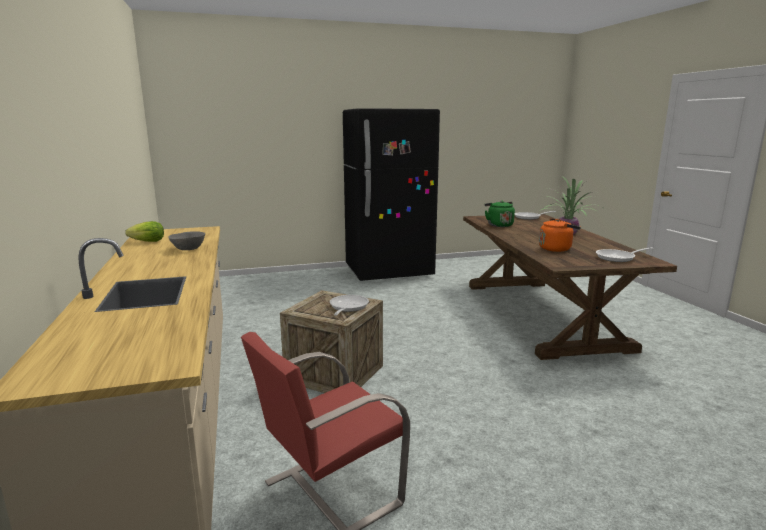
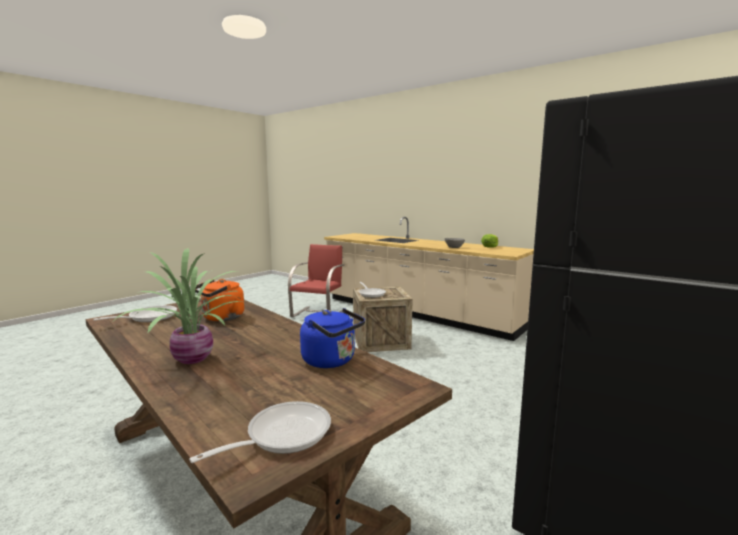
camera: 145 degrees right, 5 degrees down
(499, 225) = (331, 361): green kettle -> blue kettle

